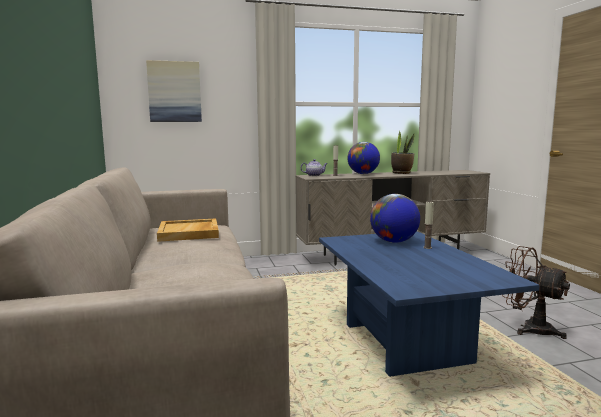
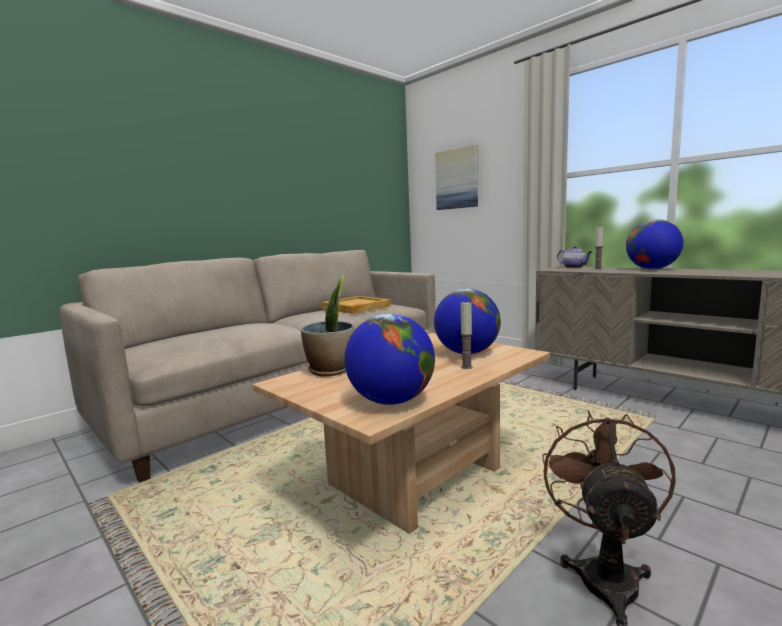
camera: 60 degrees right, 0 degrees up
(401, 173) = (727, 271): potted plant -> potted plant (330, 371)
(405, 343) = (415, 477): blue coffee table -> beige coffee table
(481, 271) = (391, 401): none -> globe

